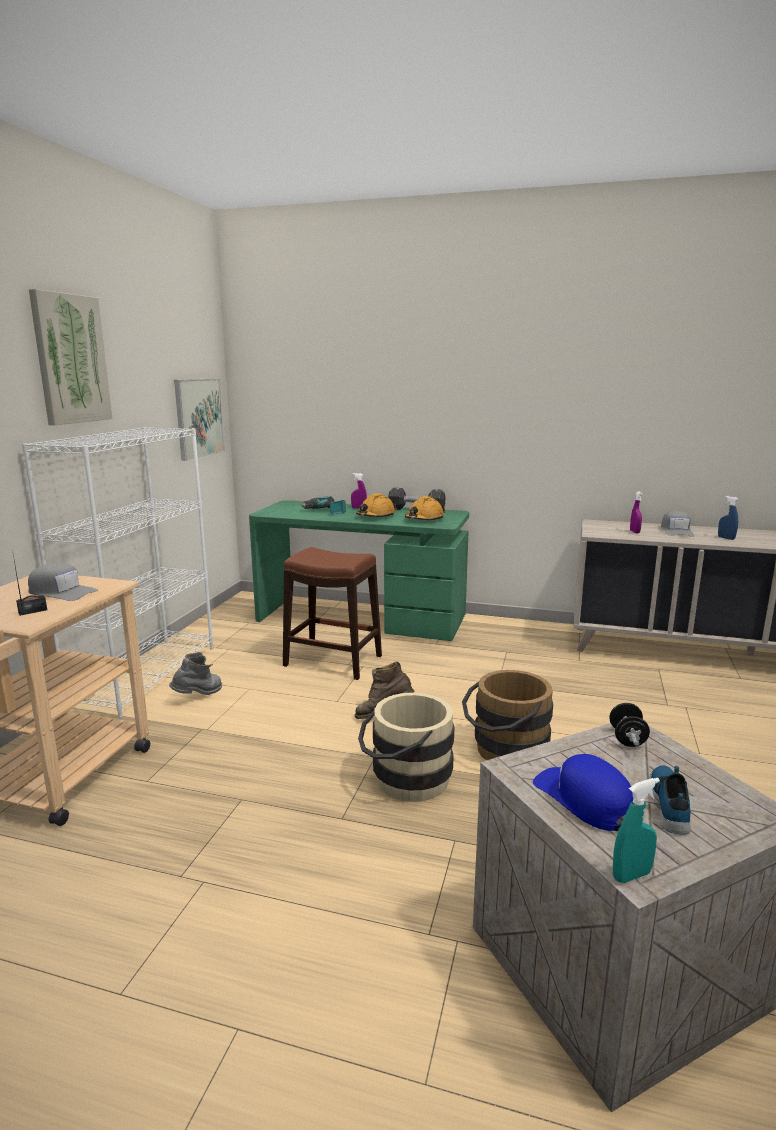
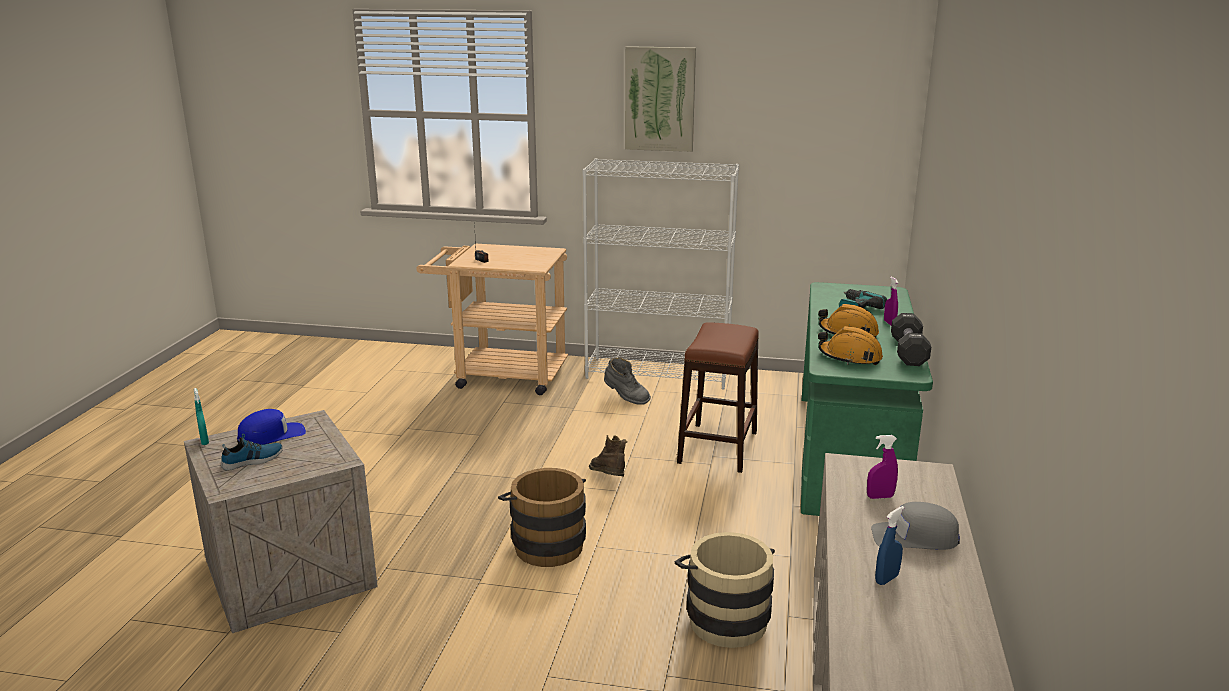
camera: 85 degrees right, 5 degrees up
(62, 592) = (518, 260): grey cap -> none
(199, 418) = (845, 166): picture -> none
(404, 780) = (500, 494): beige bucket -> beige bucket (724, 617)
(627, 738) = (332, 457): black dumbbell -> none
(671, 804) = (253, 460): shoe -> shoe turned 45 degrees counterclockwise

